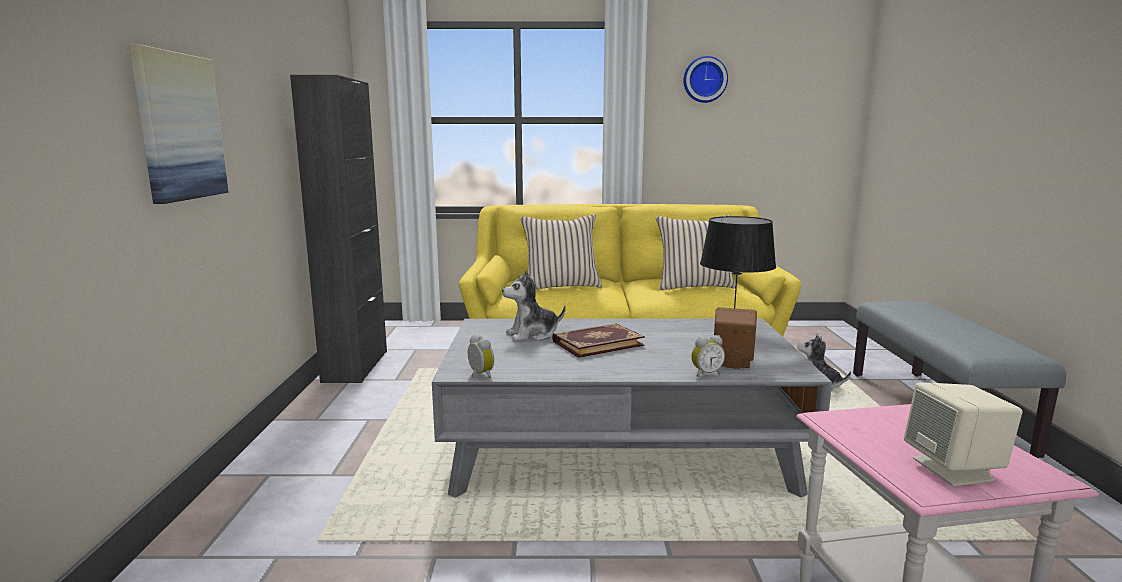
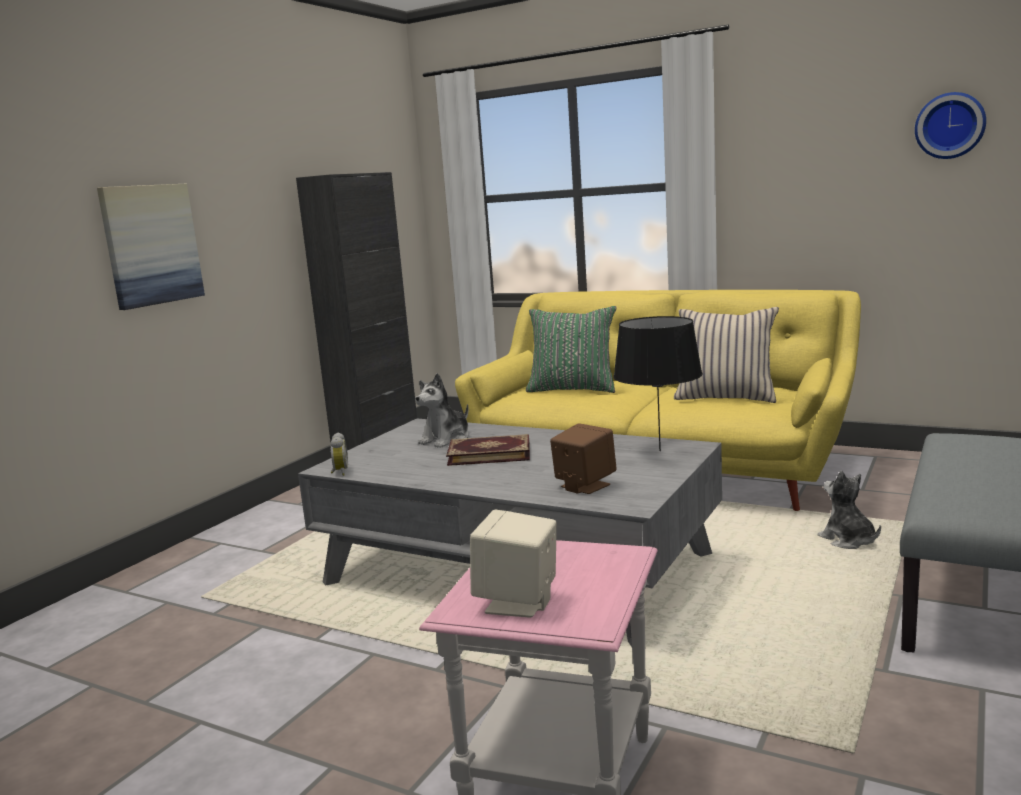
camera: 30 degrees right, 0 degrees up
(532, 335) = (446, 439): plush toy -> plush toy turned 60 degrees counterclockwise
(561, 286) = (573, 389): beige pillow -> green pillow
(704, 79) = (801, 123): wall clock -> wall clock (950, 126)
(705, 374) = (533, 494): alarm clock -> none

